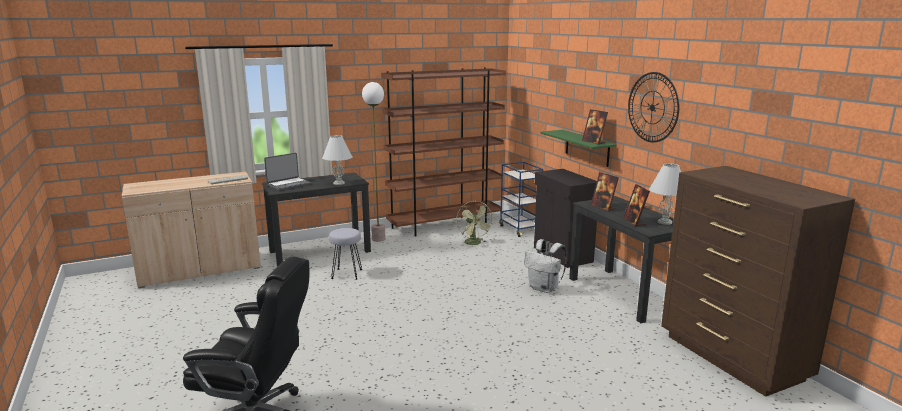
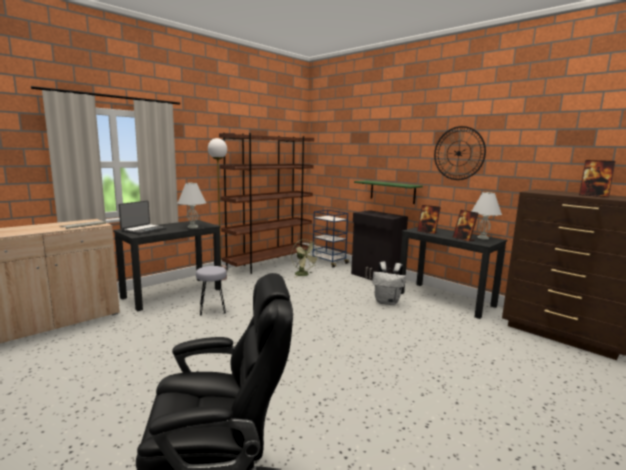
camera: 20 degrees left, 5 degrees down
(593, 142) = (405, 184): picture frame -> picture frame (593, 195)

